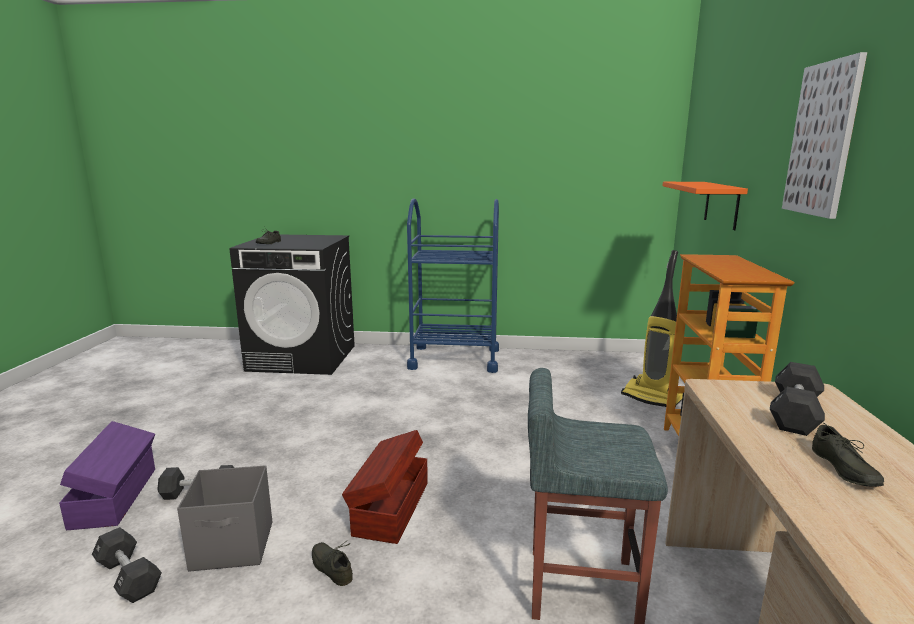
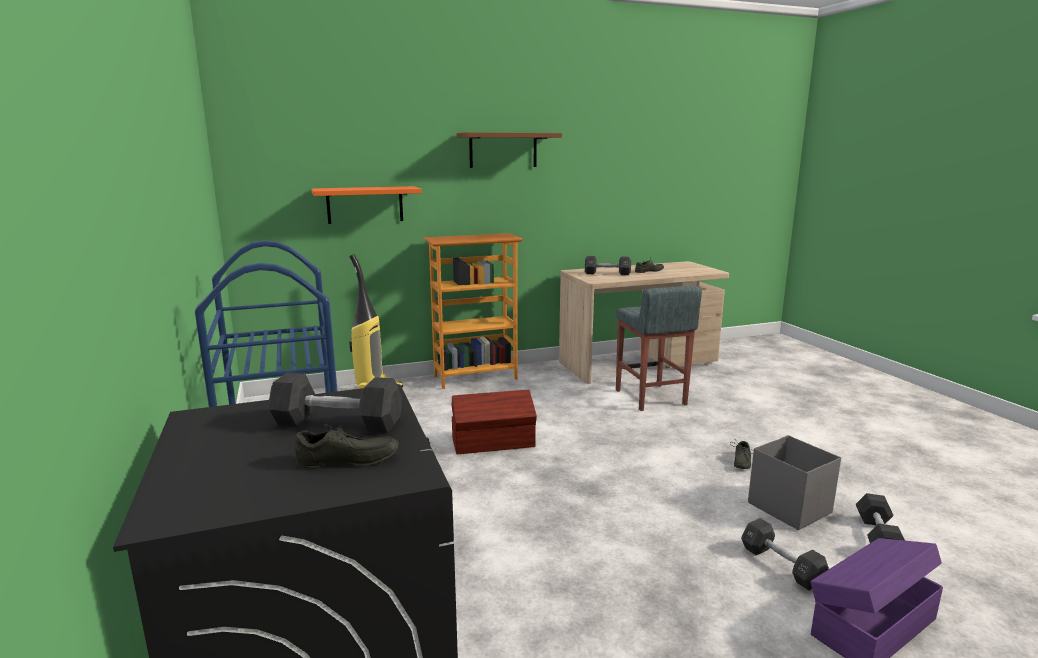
camera: 115 degrees left, 0 degrees up
(299, 243) = (337, 423): none -> black dumbbell
(390, 508) = (664, 461): brown storage box -> brown storage box (494, 443)
(822, 139) = (503, 150): picture -> brown shelf

